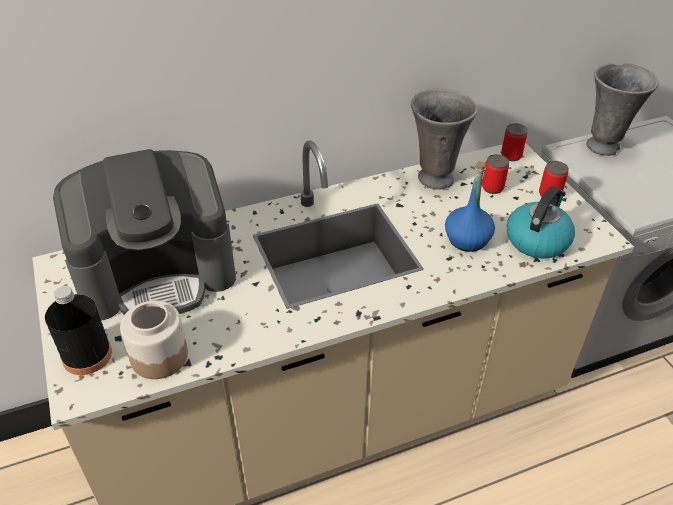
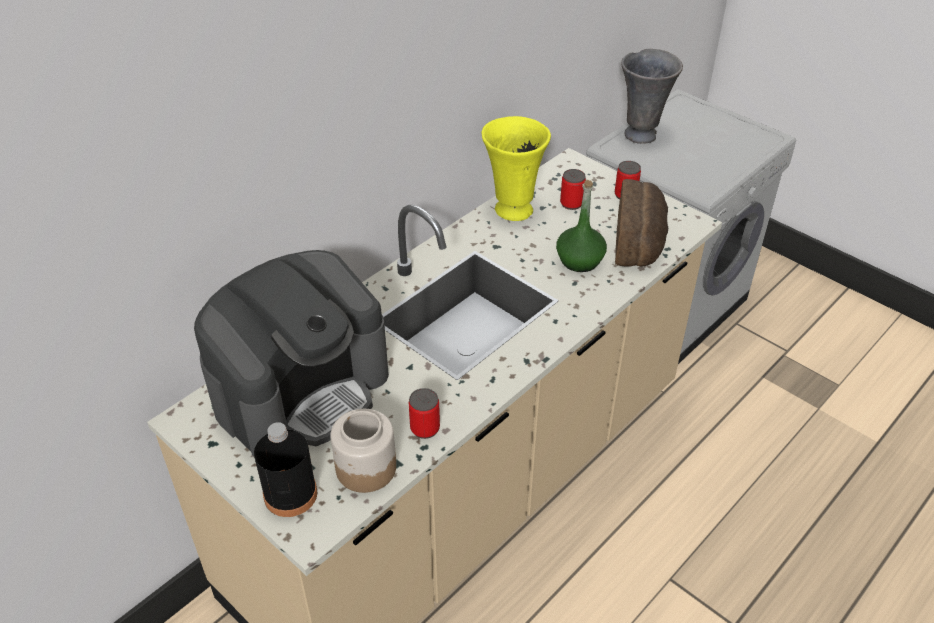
camera: 25 degrees left, 0 degrees up
(434, 178) = (512, 210): grey vase -> yellow vase
(467, 240) = (580, 260): blue bottle -> green bottle
(511, 155) = (569, 167): can -> can (425, 428)
(537, 240) = (640, 241): kettle -> bread

